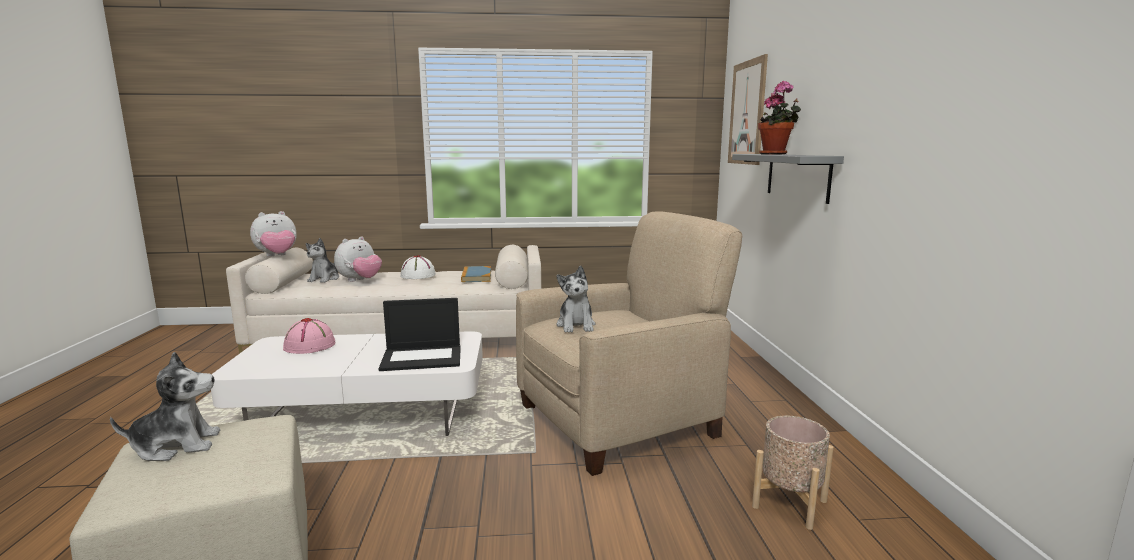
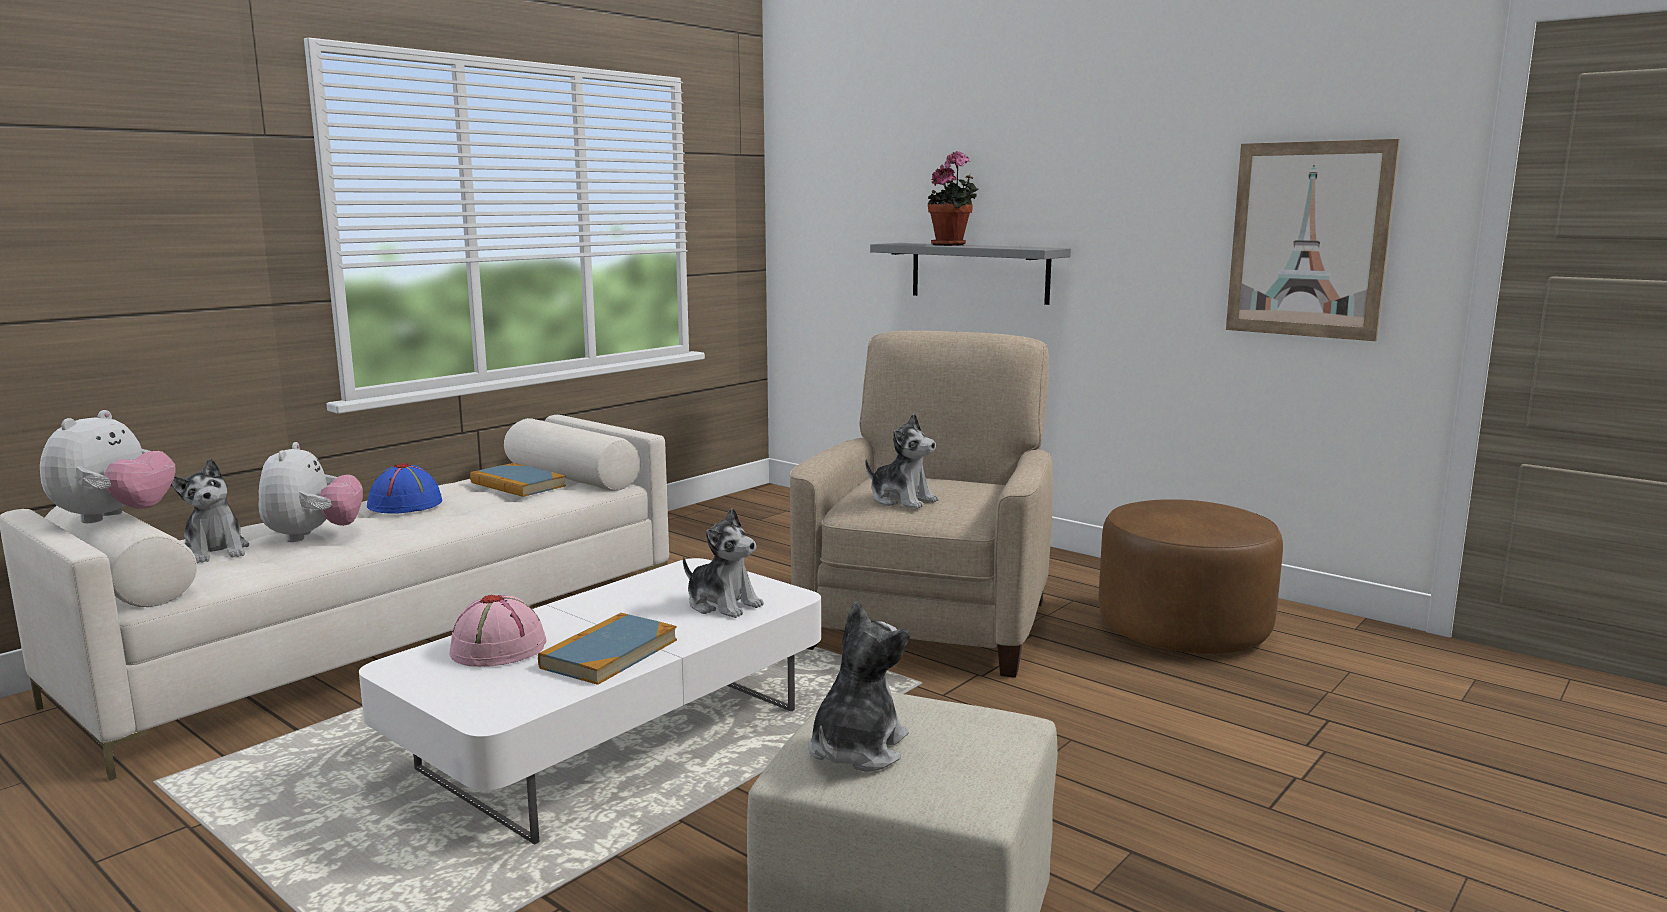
camera: 45 degrees left, 0 degrees up
(327, 363) = (609, 653): none -> book
(417, 276) = (406, 505): white hat -> blue hat
(423, 358) = (723, 604): laptop -> plush toy
(747, 113) = (841, 183): picture -> picture (1308, 240)
(789, 503) = (1183, 629): beige planter -> brown ottoman

